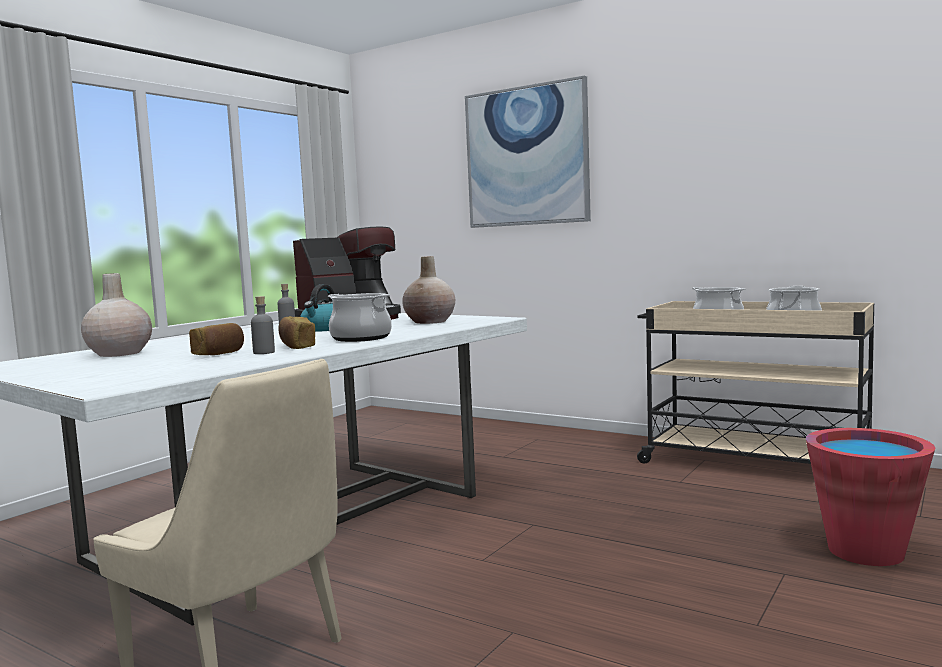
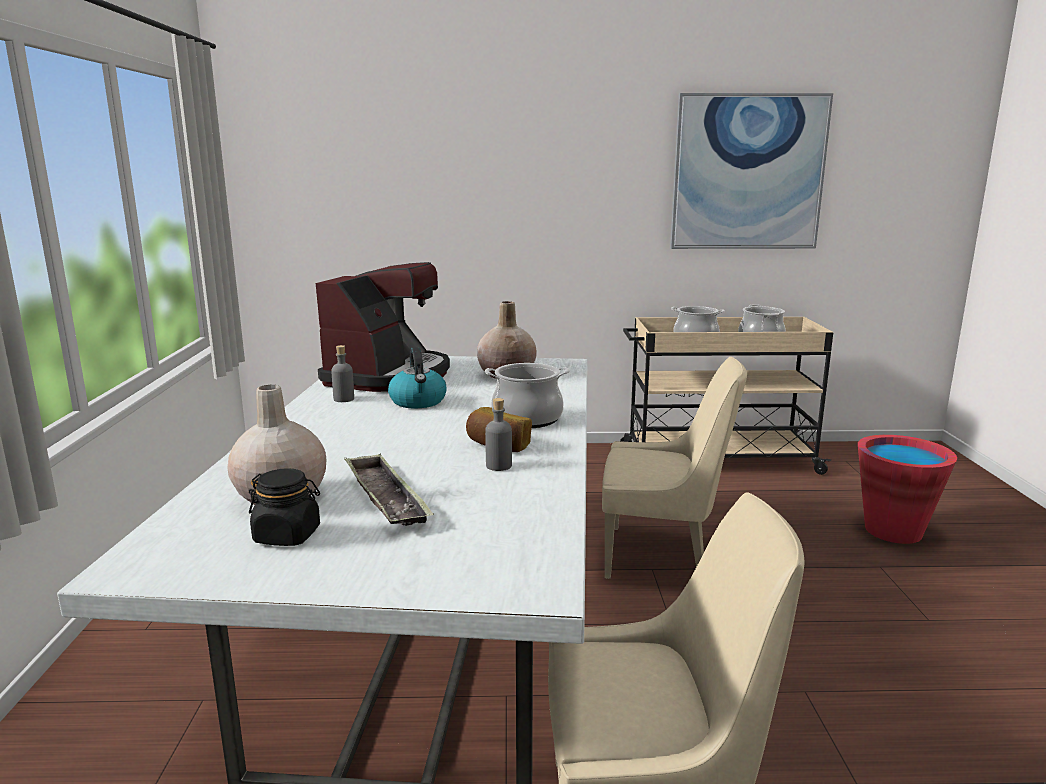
camera: 35 degrees left, 10 degrees up
(75, 364) = (287, 535): none -> black jar
(162, 357) = (386, 497): none -> tray
(220, 354) = (445, 476): bread -> none
(526, 156) = (471, 158): picture -> picture (748, 173)
(558, 518) = (662, 556): none -> beige chair

